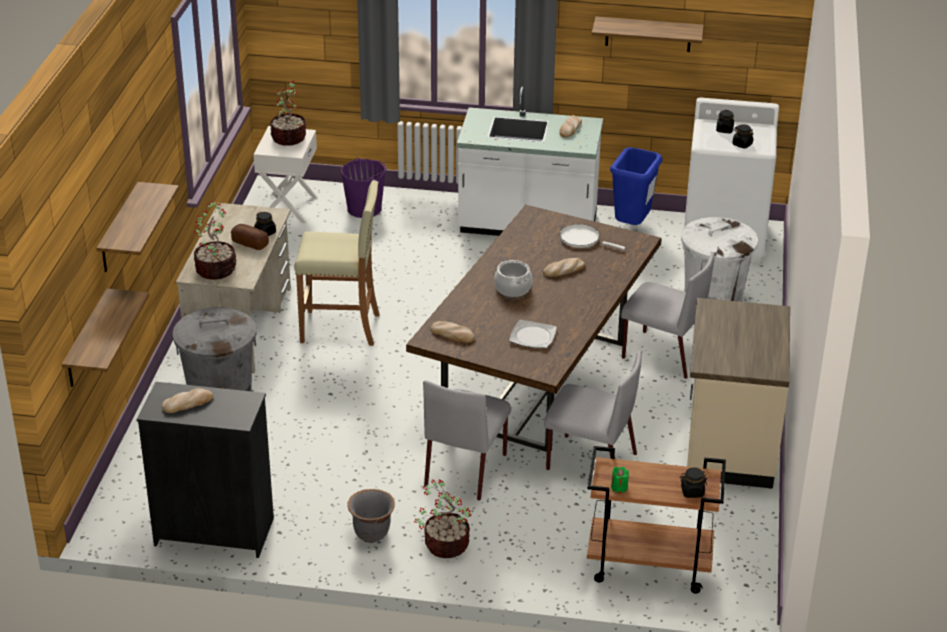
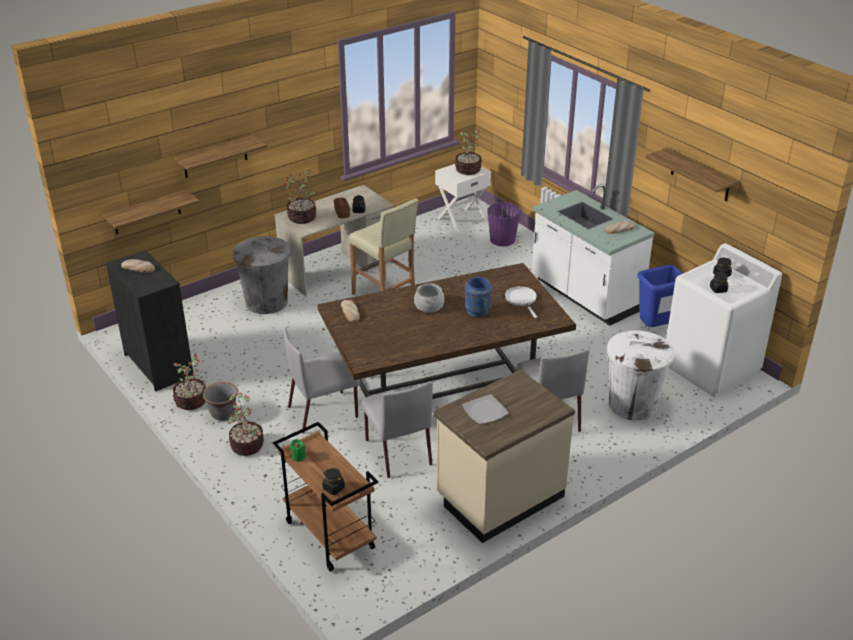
camera: 45 degrees right, 0 degrees up
(317, 543) = (191, 402): none -> potted plant
(532, 336) = (391, 338): plate -> plate (485, 411)
(563, 270) = (478, 311): bread -> blue vase

